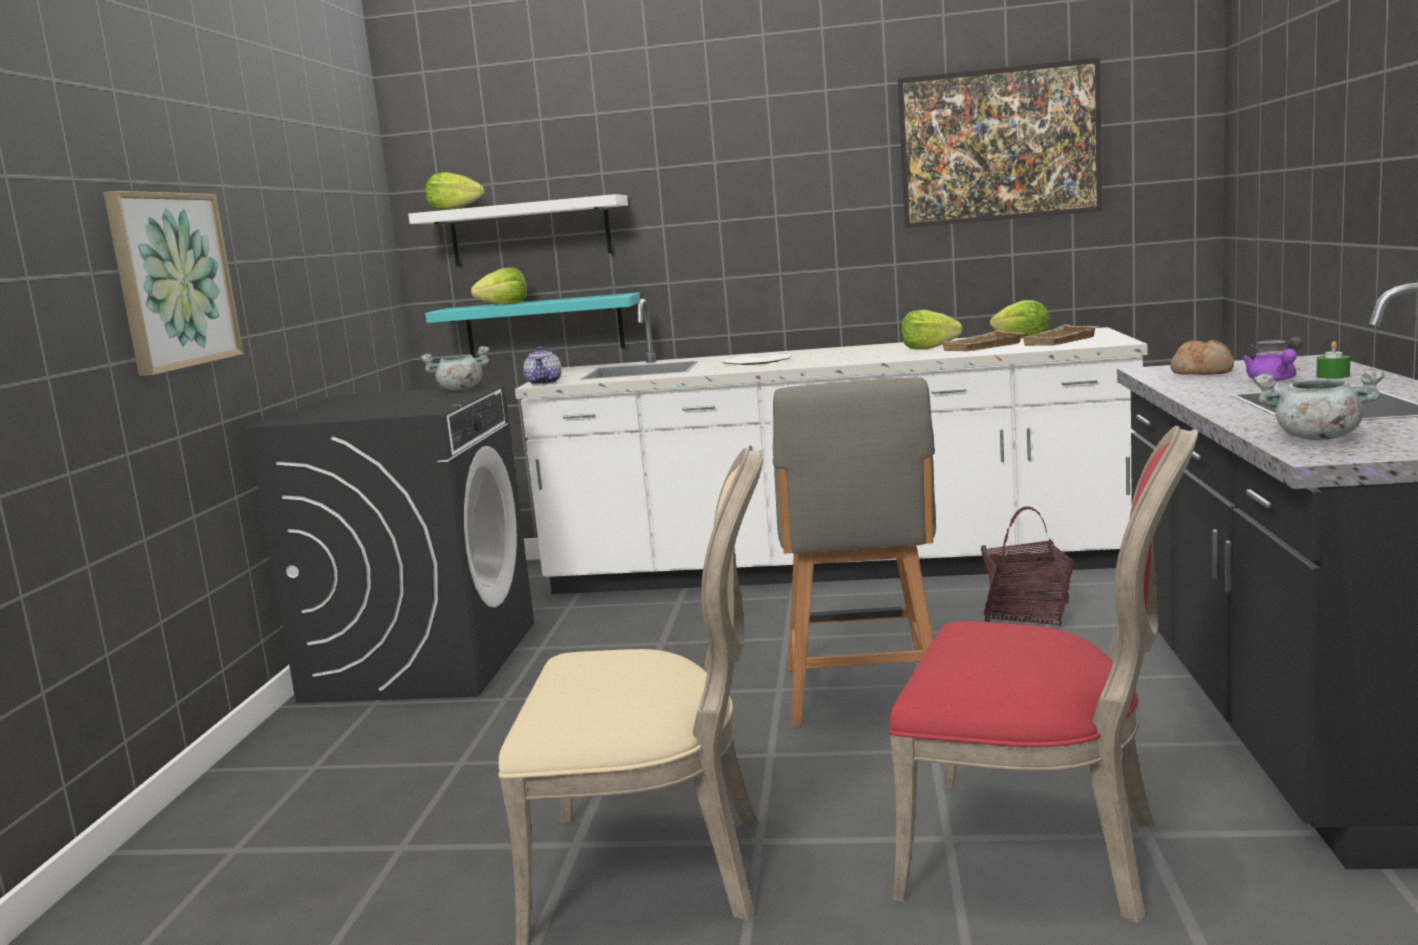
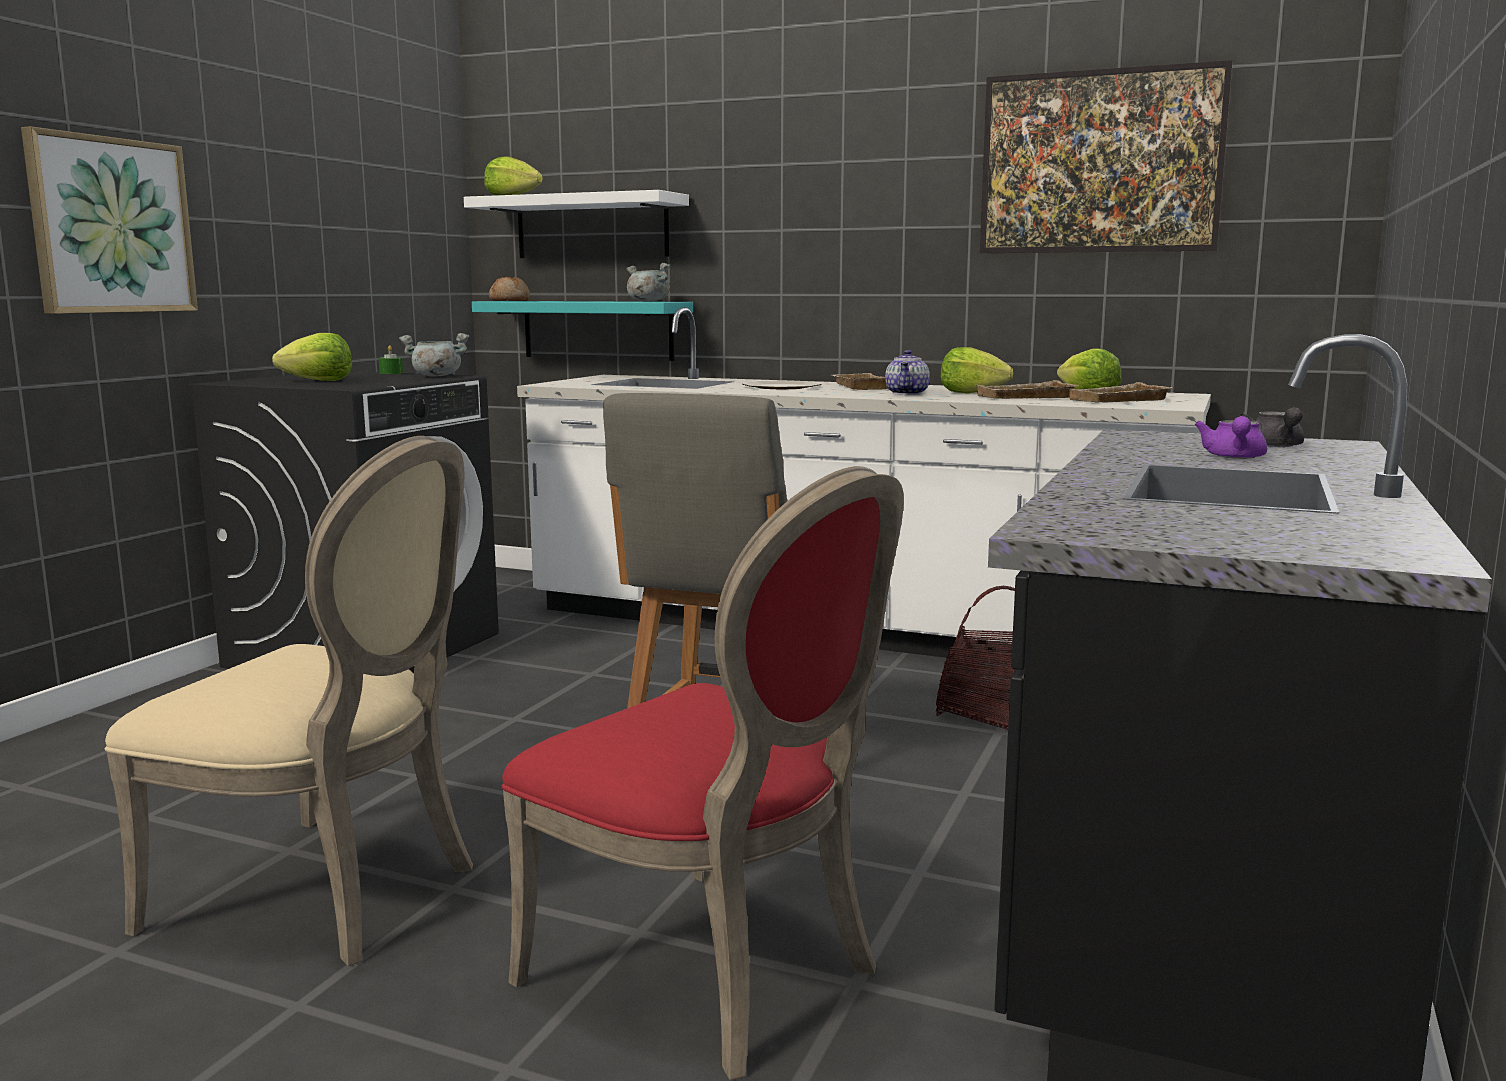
camera: 15 degrees right, 0 degrees up
(504, 304) = (550, 301): lettuce -> lettuce (318, 380)
(544, 383) = (553, 384): teapot -> teapot (907, 393)
(820, 353) = (858, 387): none -> beige tray
(1202, 372) = (1181, 442): bread -> bread (510, 300)
(1315, 438) = (1102, 514): grey cooking pot -> grey cooking pot (647, 301)
(1333, 376) = (1315, 461): green candle -> green candle (391, 373)

